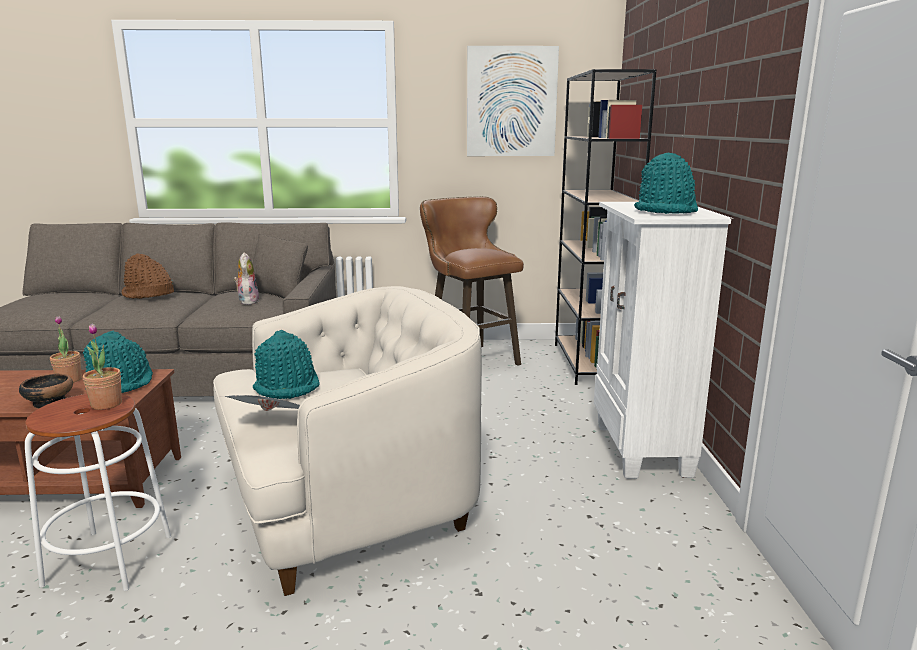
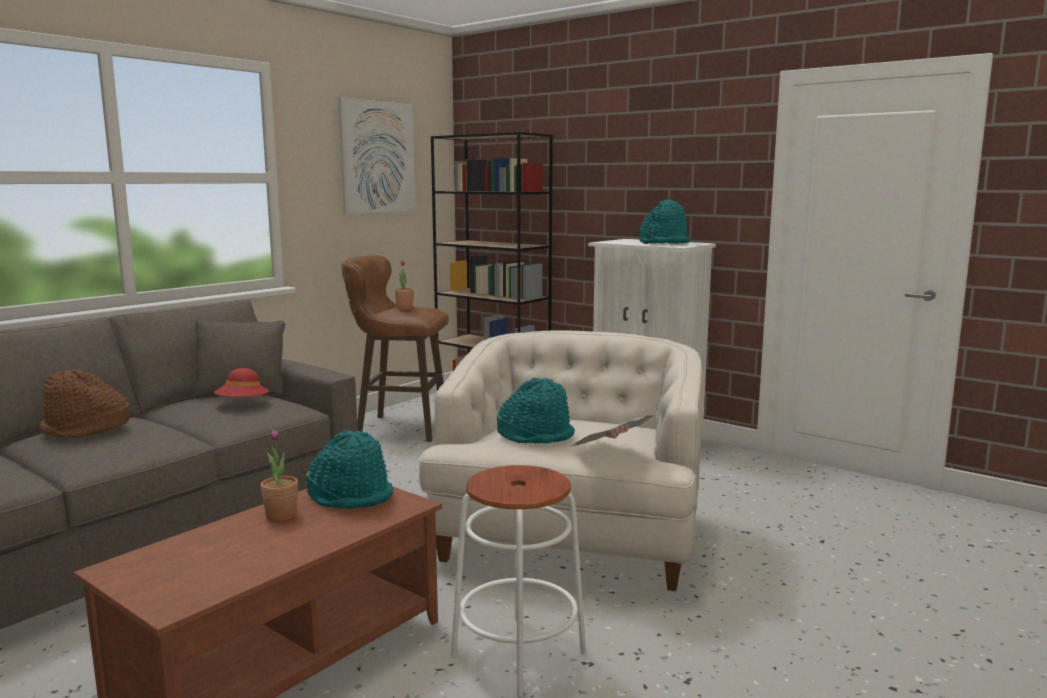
camera: 50 degrees left, 5 degrees down
(49, 402) = (343, 530): bowl -> none
(106, 404) = (518, 473): potted plant -> potted plant (404, 308)
(247, 301) = (242, 404): plush toy -> red hat

